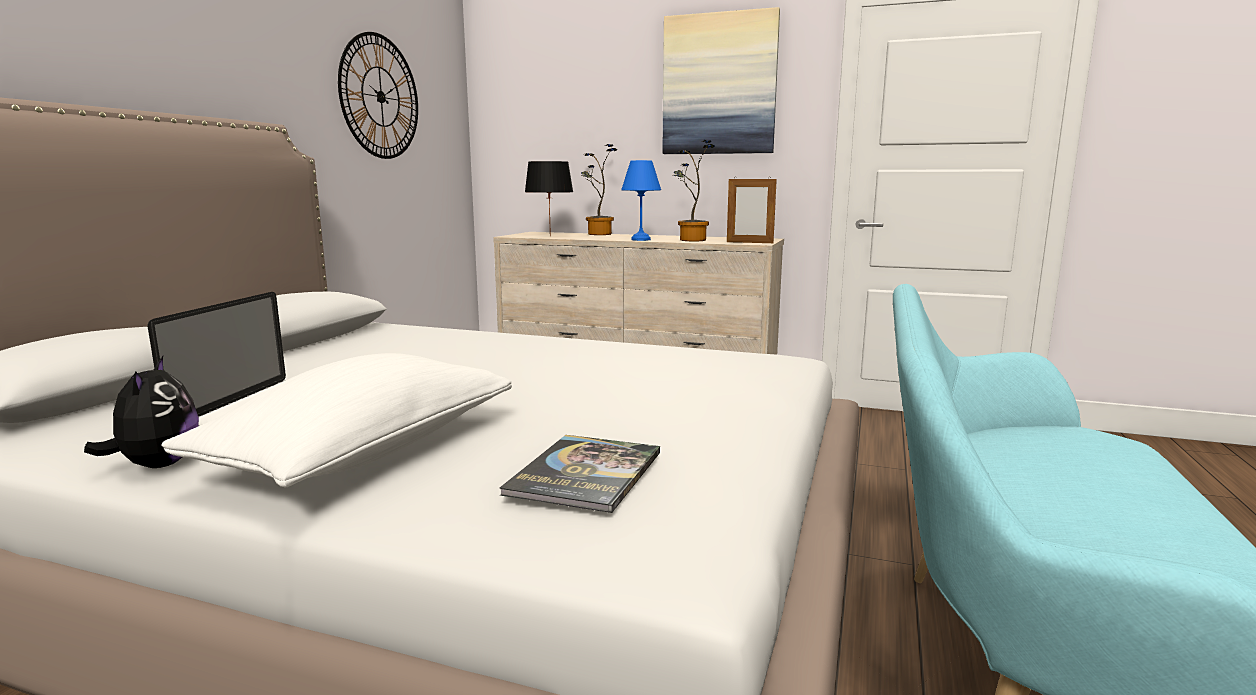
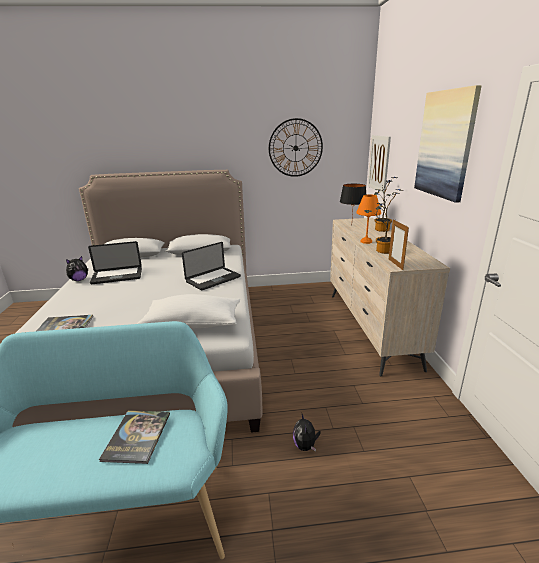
camera: 65 degrees right, 10 degrees up
(364, 453) = (86, 296): white pillow -> white pillow (193, 324)
(516, 346) = (213, 279): none -> laptop
(522, 137) = (379, 163): none -> picture
(640, 239) = (366, 241): blue table lamp -> orange table lamp
(885, 500) = (305, 446): none -> plush toy
(1056, 461) = (137, 436): none -> book

